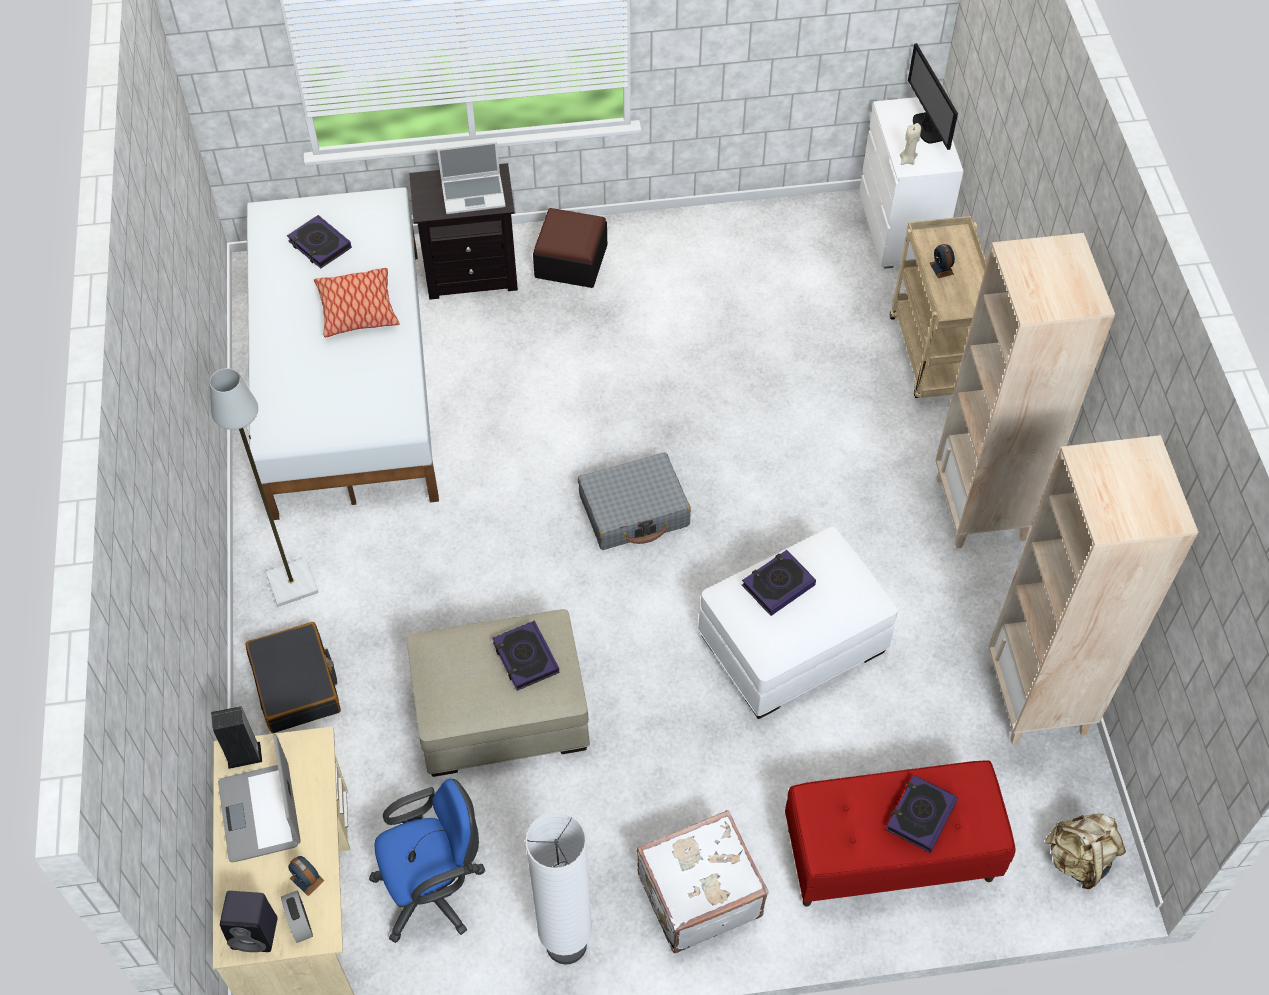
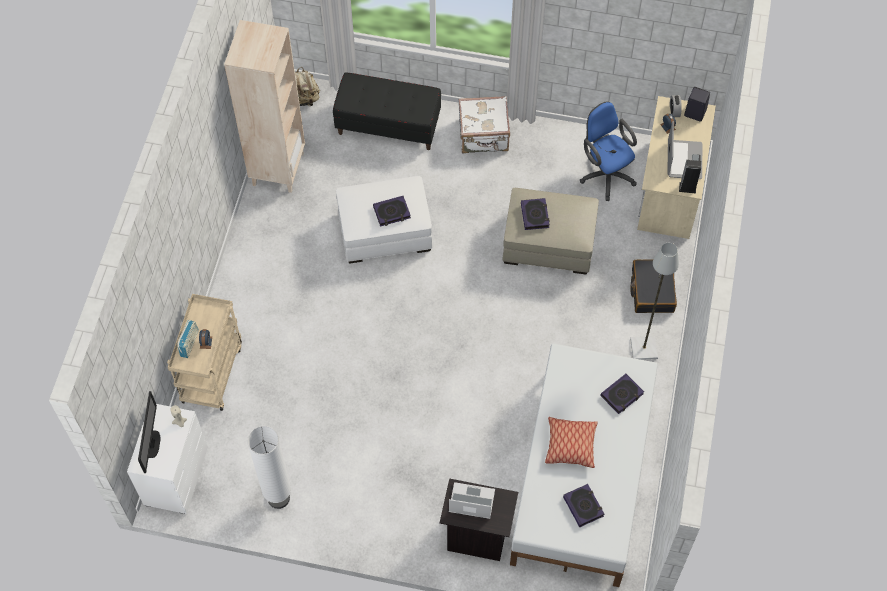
camera: 160 degrees left, 5 degrees up
(435, 889) = (605, 174): blue office chair -> blue office chair turned 60 degrees clockwise
(566, 944) = (551, 134): white floor lamp -> white floor lamp (278, 498)
(571, 261) = (406, 523): ottoman -> none
(634, 510) = (437, 331): grey suitcase -> none
(889, 855) = (388, 125): red bench -> black bench
(920, 815) = (378, 96): book -> book (622, 395)
(963, 260) = (189, 343): none -> radio
(981, 509) = (244, 271): beige bookcase -> none

